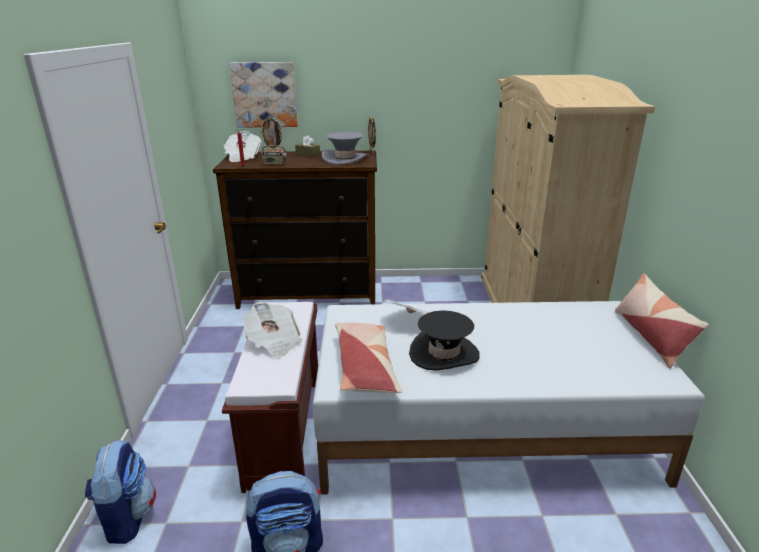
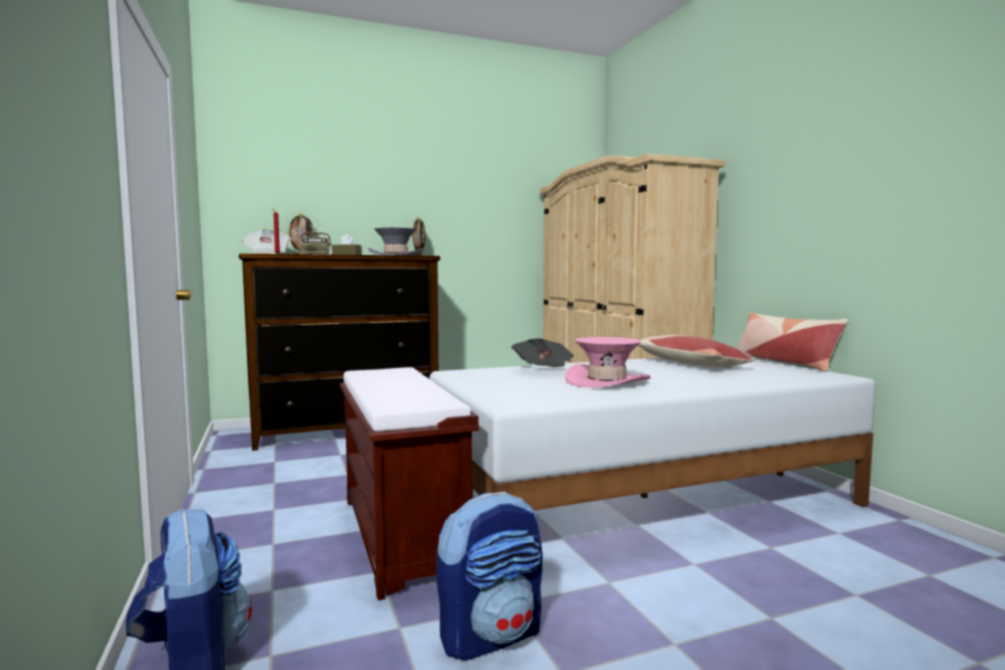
camera: 20 degrees left, 20 degrees down
(265, 95) = (293, 192): picture -> none
(274, 342) = (397, 385): newspaper -> none
(365, 366) = (529, 392): pillow -> pillow (689, 364)
(444, 354) = (607, 381): black hat -> pink hat

